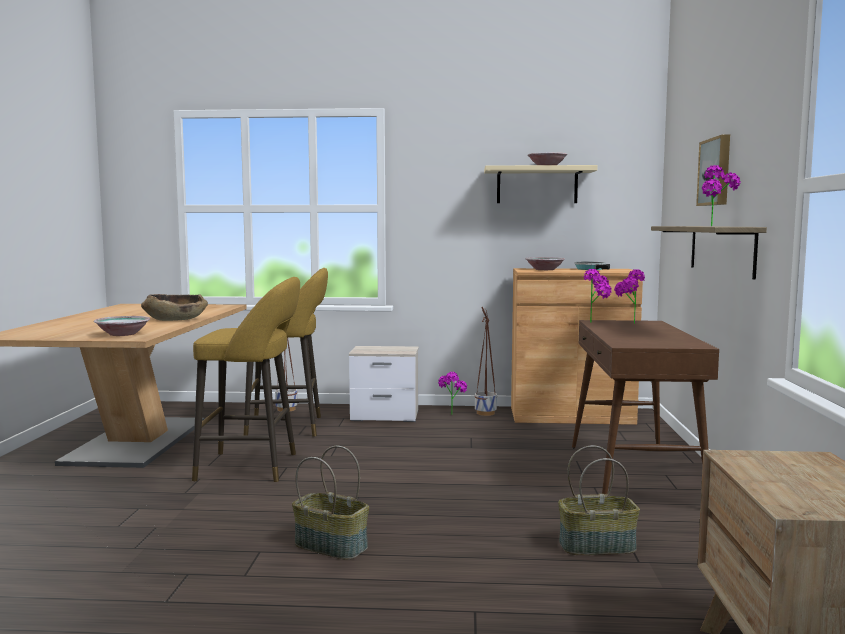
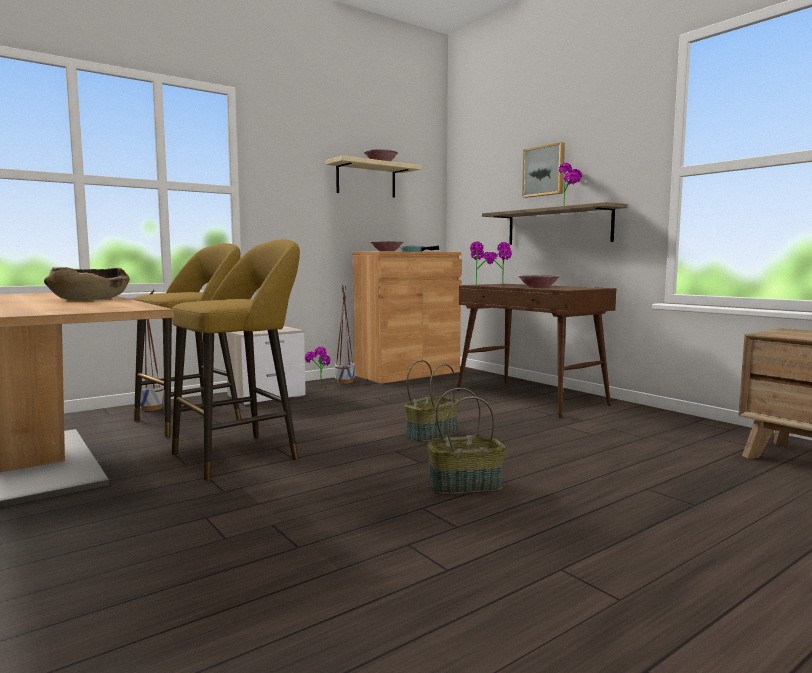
camera: 40 degrees left, 0 degrees up
(122, 334) = (101, 307): bowl -> bowl (538, 287)
(597, 545) = (607, 436): basket -> basket (431, 434)

